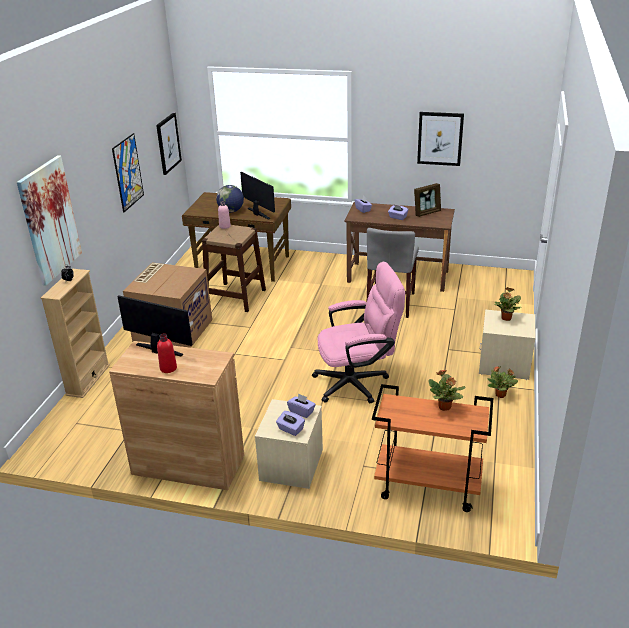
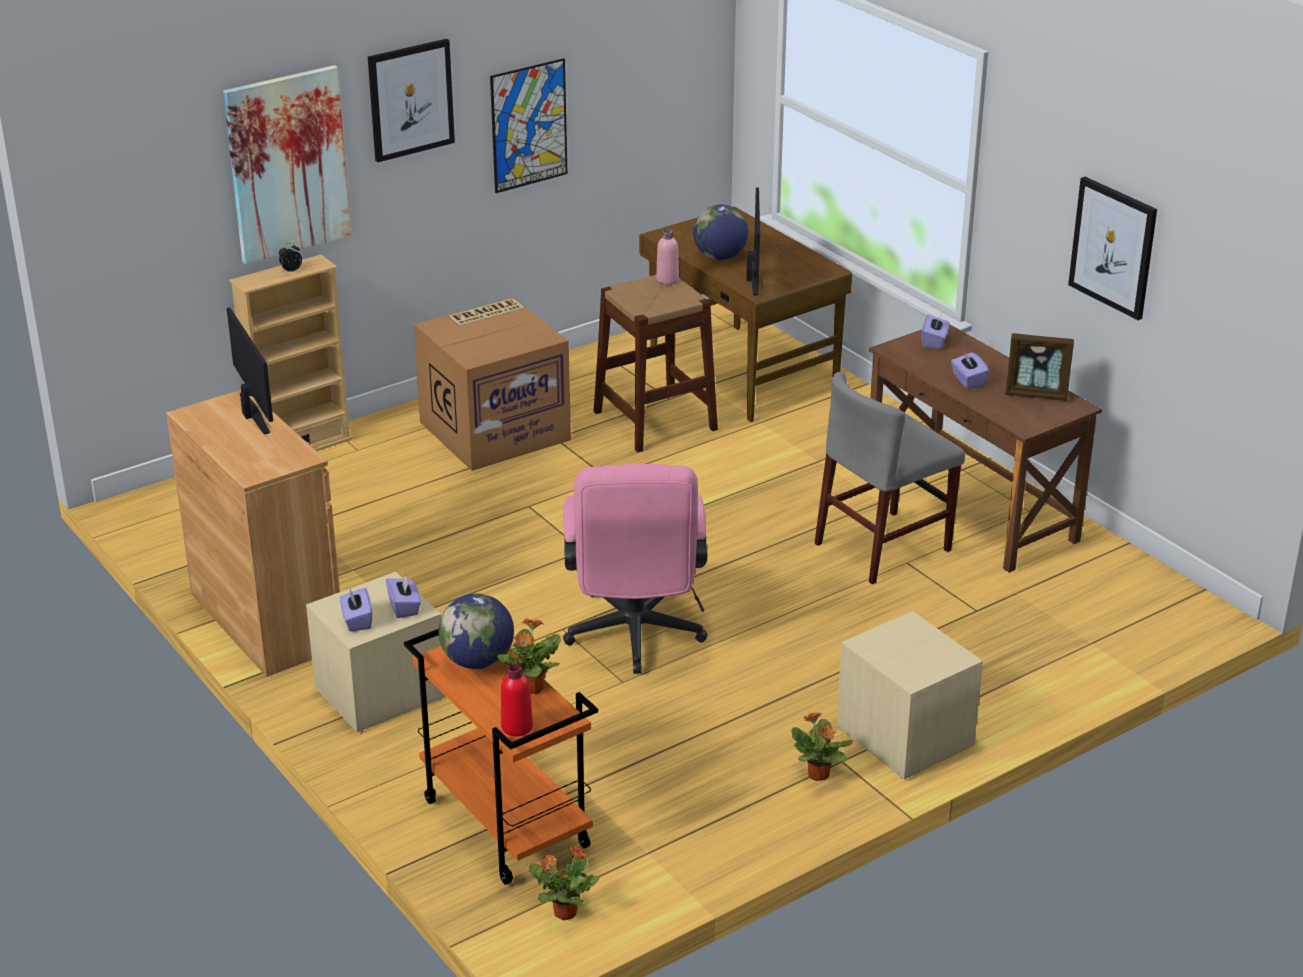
camera: 40 degrees right, 0 degrees up
(168, 143) = (678, 93): picture -> picture (410, 99)
(168, 368) = (228, 442): red bottle -> red bottle (517, 727)
(358, 382) = (634, 638): pink office chair -> pink office chair turned 60 degrees clockwise
(405, 409) = (478, 661): none -> globe
(506, 318) = (919, 641): potted plant -> potted plant (564, 912)

